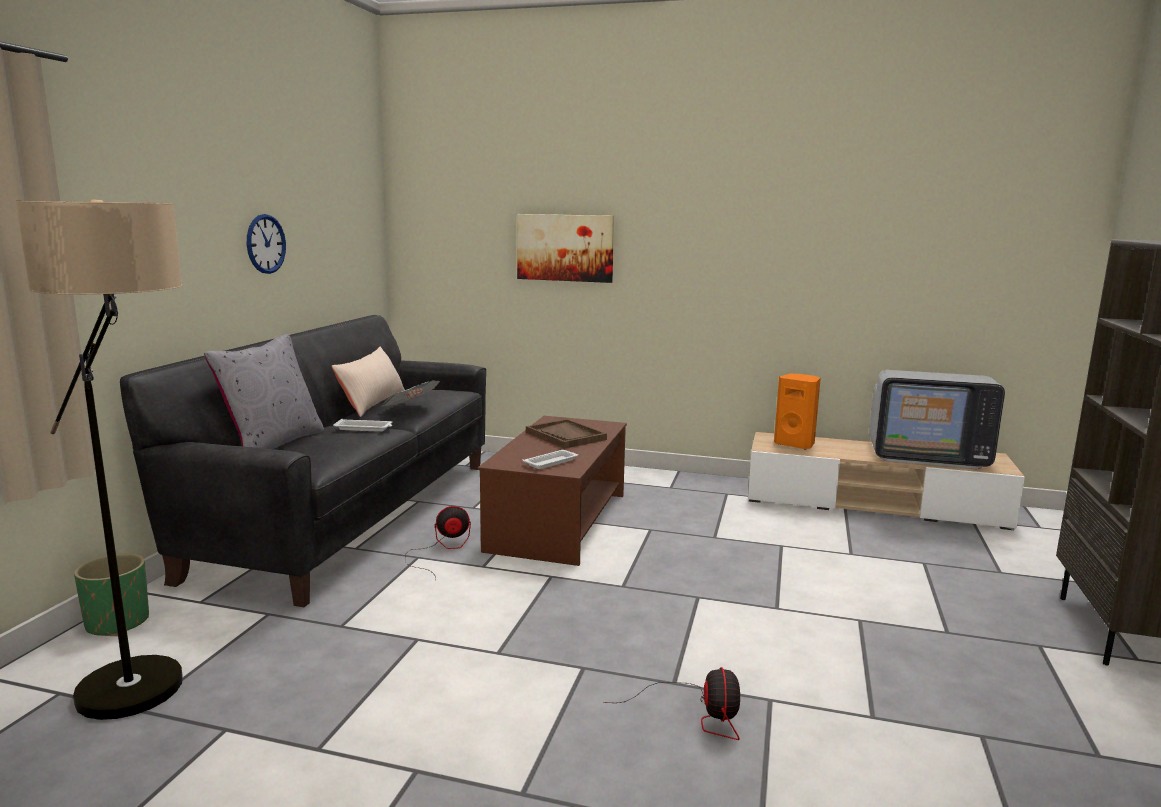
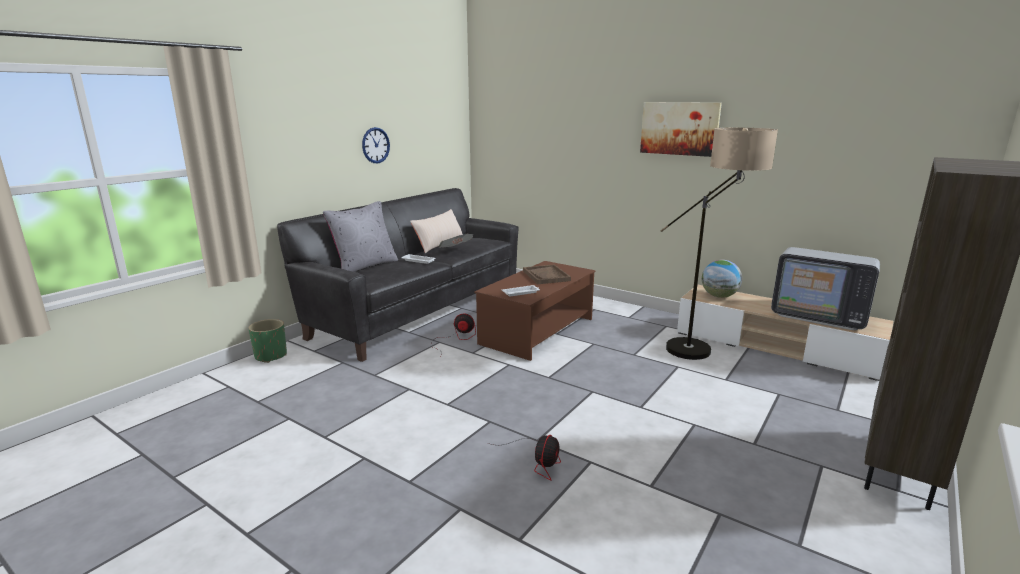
camera: 20 degrees right, 5 degrees up
(147, 705) = (262, 399): floor lamp -> floor lamp (702, 356)
(565, 247) = (574, 146): picture -> picture (679, 128)
(795, 444) = (719, 296): orange speaker -> globe

